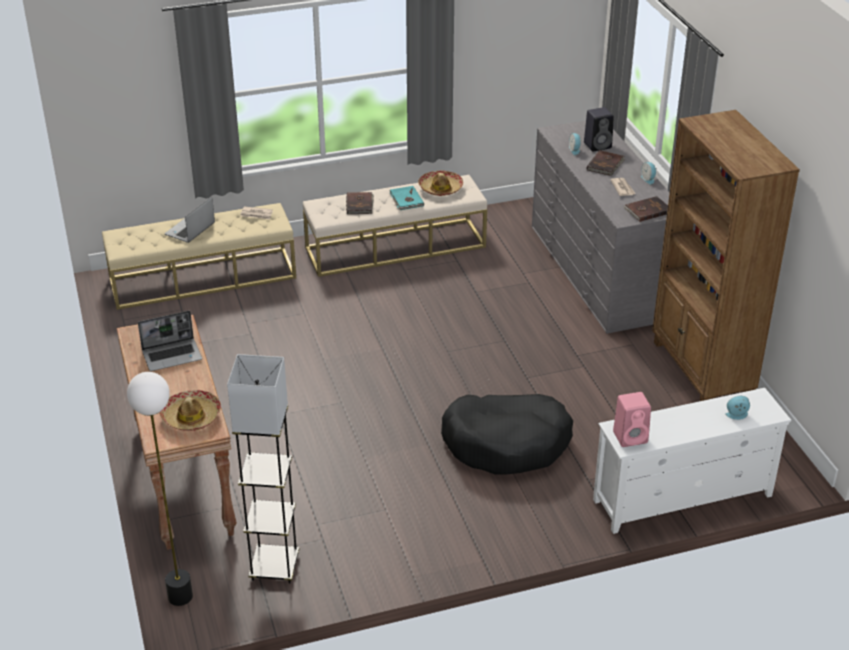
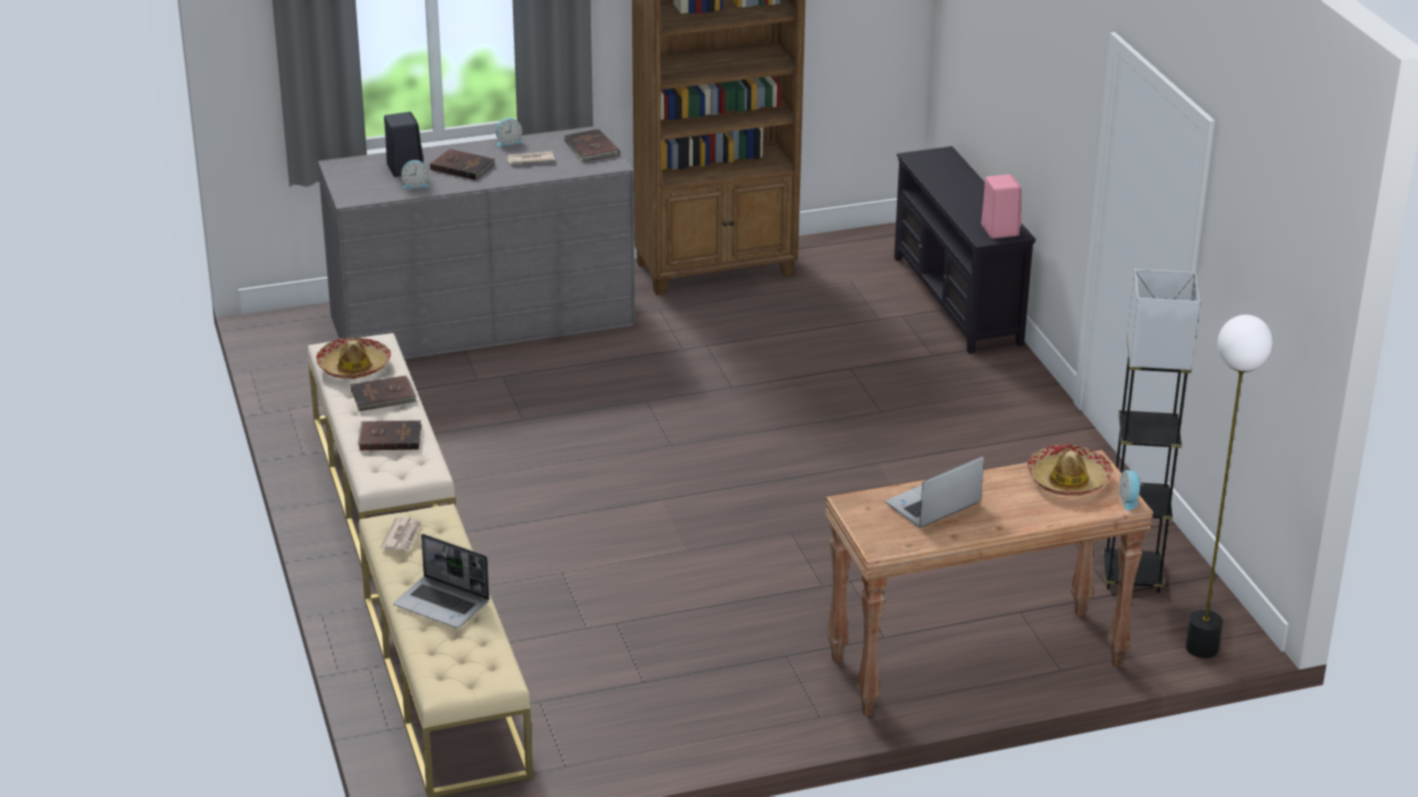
camera: 90 degrees left, 5 degrees down
(172, 355) = (932, 505): laptop -> laptop turned 105 degrees counterclockwise
(406, 200) = (384, 396): turquoise book -> brown book
(507, 443) = (870, 406): black dog bed -> none
(682, 499) = (957, 301): white tv stand -> black tv stand
(737, 415) = (950, 171): alarm clock -> alarm clock (1129, 500)

